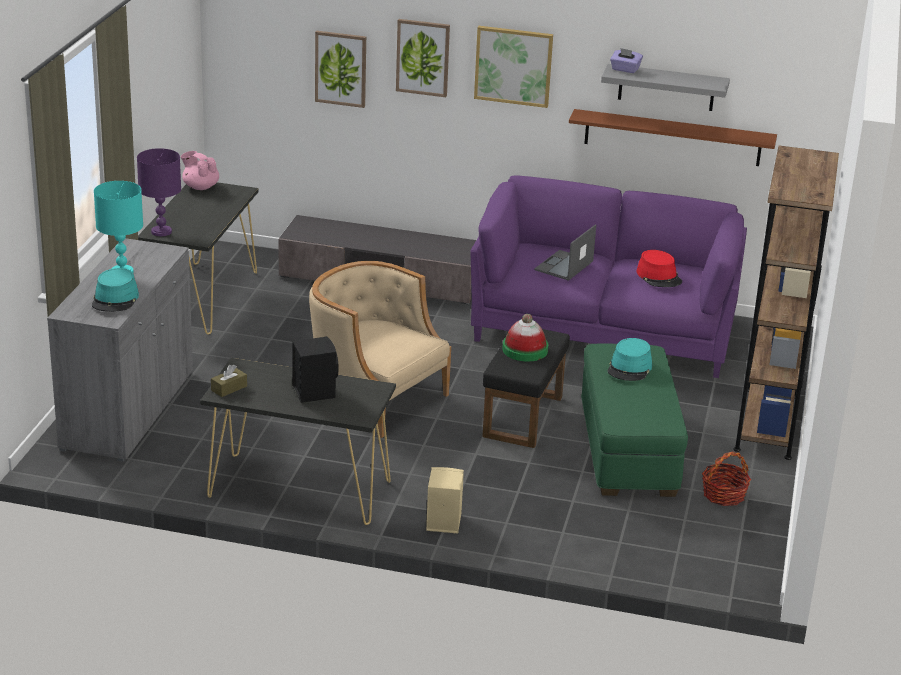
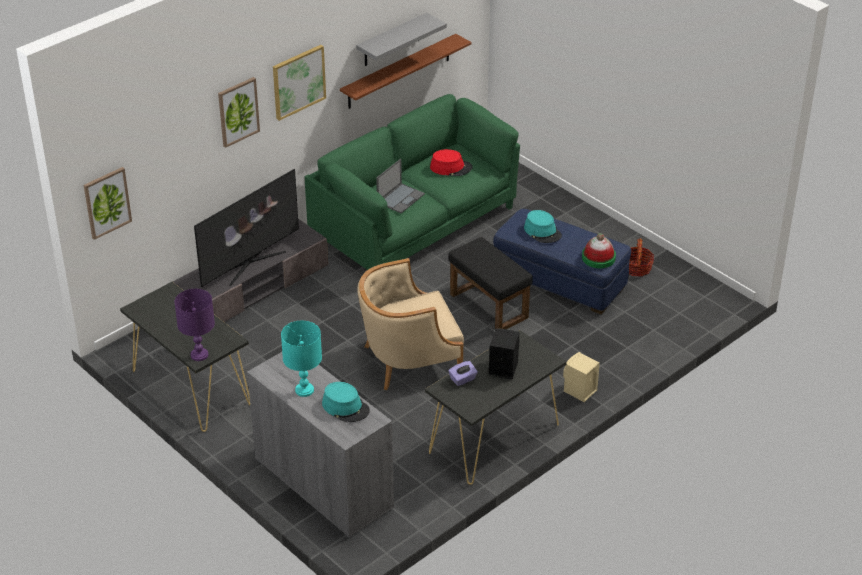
camera: 55 degrees left, 10 degrees up
(200, 187) = (140, 309): pink teapot -> none
(229, 388) = (467, 404): brown tissue box -> none
(341, 68) = (181, 154): picture -> picture (107, 202)
(380, 242) = (250, 263): none -> television
(525, 350) = (487, 262): hat -> hat (598, 258)
(563, 266) = (401, 198): laptop -> laptop turned 120 degrees counterclockwise
(604, 329) = (414, 224): purple sofa -> green sofa
(625, 69) = (374, 43): purple tissue box -> purple tissue box (463, 379)
(628, 448) = (560, 280): green ottoman -> blue ottoman
(767, 422) = (576, 215): brown bookcase -> none

